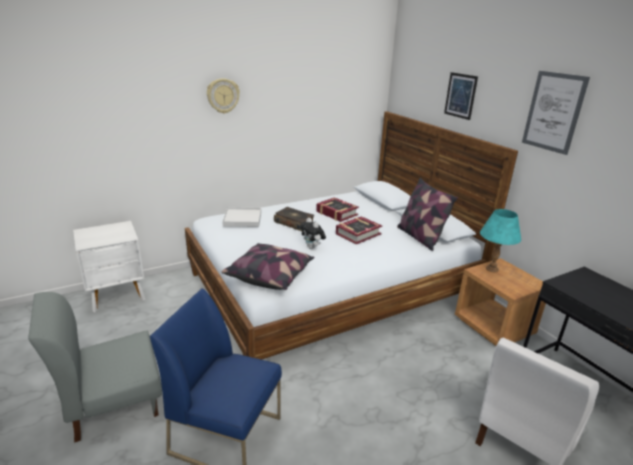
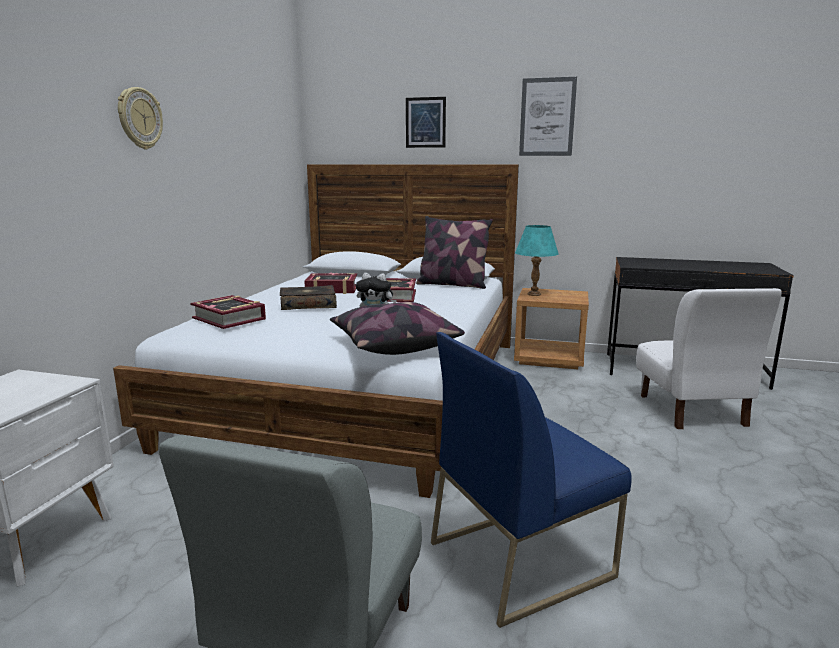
camera: 45 degrees left, 10 degrees down
(242, 219) = (229, 318): white tray -> book

